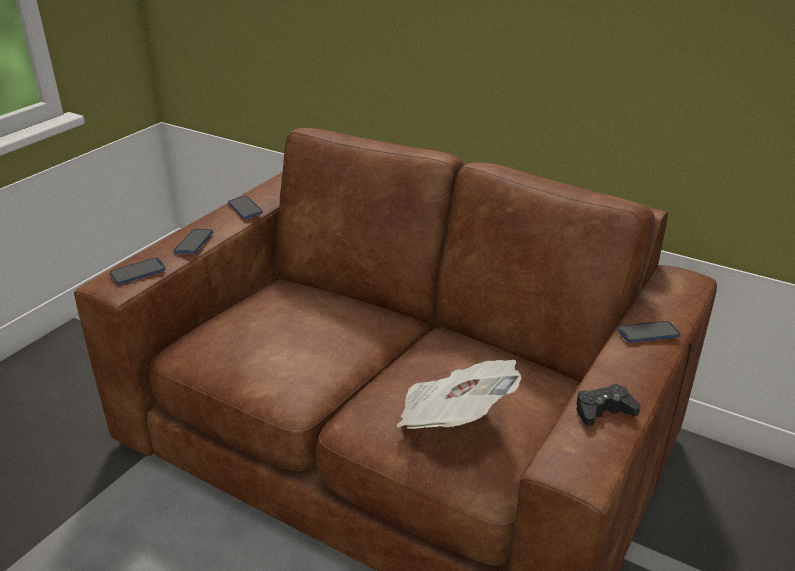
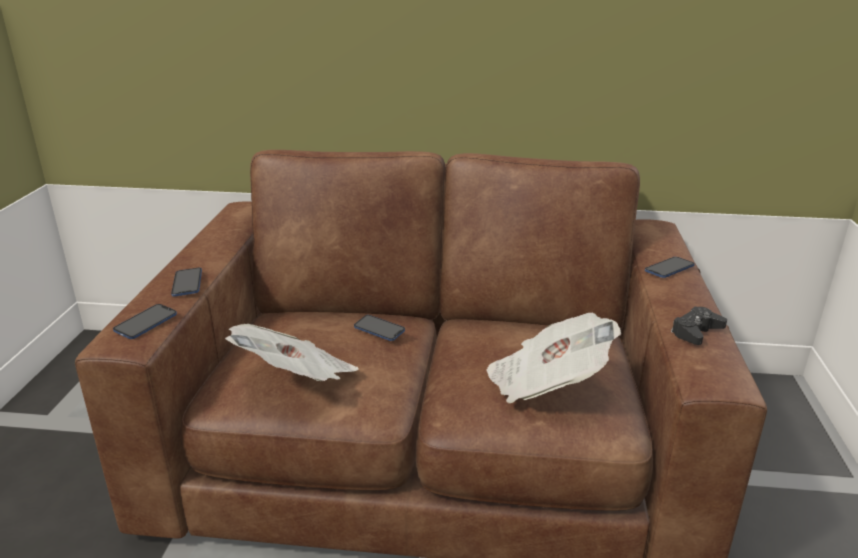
camera: 25 degrees left, 5 degrees down
(244, 351) = (297, 380): none -> newspaper
(245, 208) = (216, 244): phone -> phone (379, 329)

